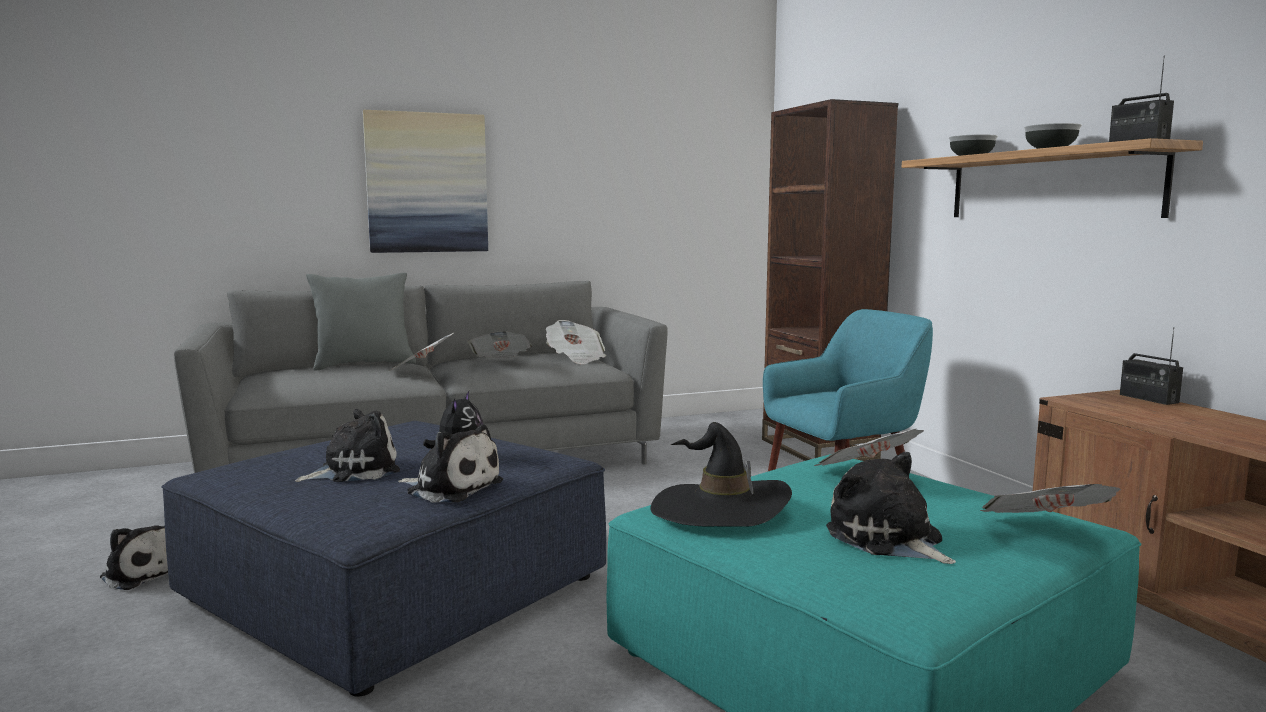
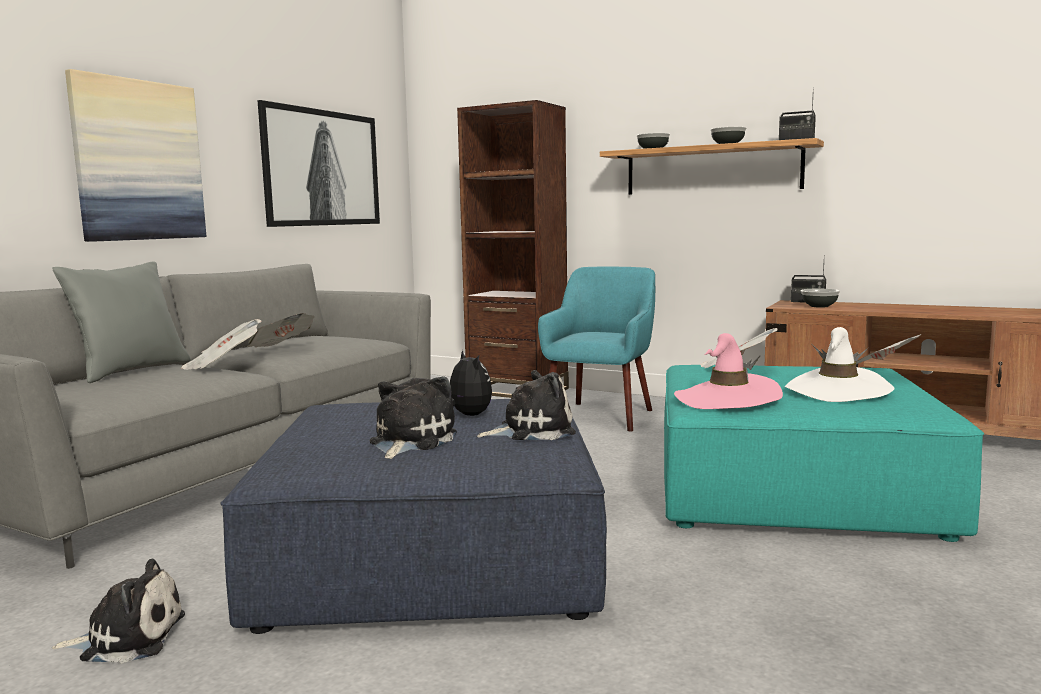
camera: 40 degrees left, 0 degrees up
(576, 359) = (337, 338): newspaper -> none
(639, 183) = (321, 168): none -> picture
(720, 509) = (727, 399): black hat -> pink hat
(888, 539) = (837, 391): plush toy -> white hat
(1131, 409) = (819, 306): none -> bowl

